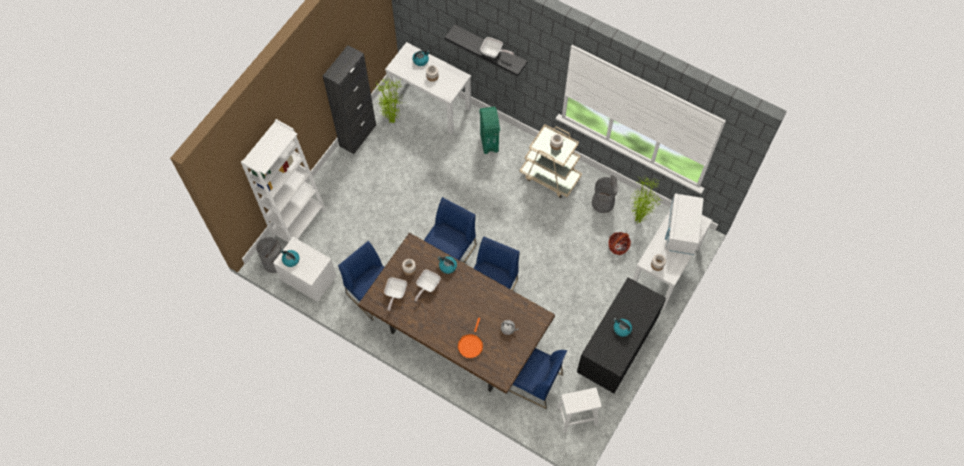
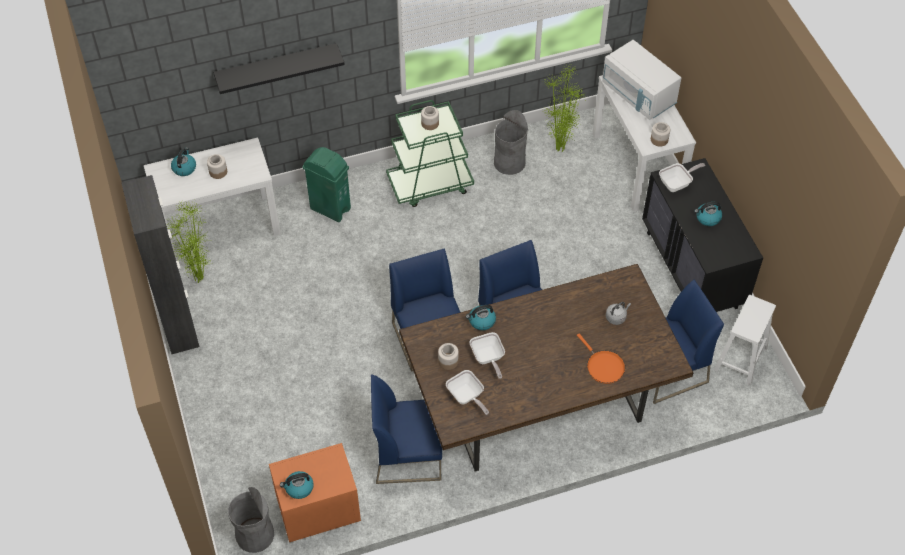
camera: 50 degrees left, 10 degrees down
(299, 223) = (229, 470): white bookcase -> none
(309, 279) = (317, 511): white nightstand -> orange nightstand
(493, 53) = (292, 63): frying pan -> frying pan (677, 183)
(550, 176) = (430, 184): beige cart -> green cart
(618, 246) = (573, 185): basket -> none

